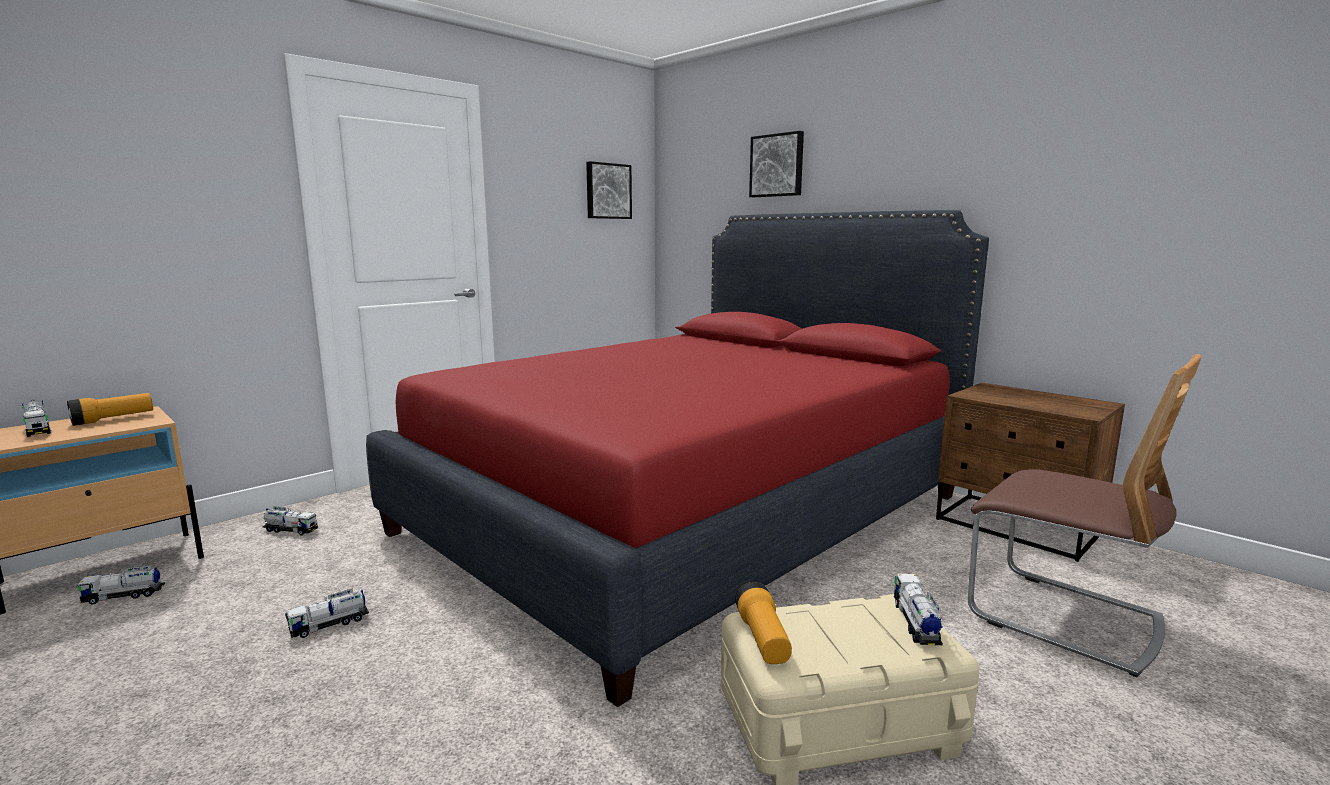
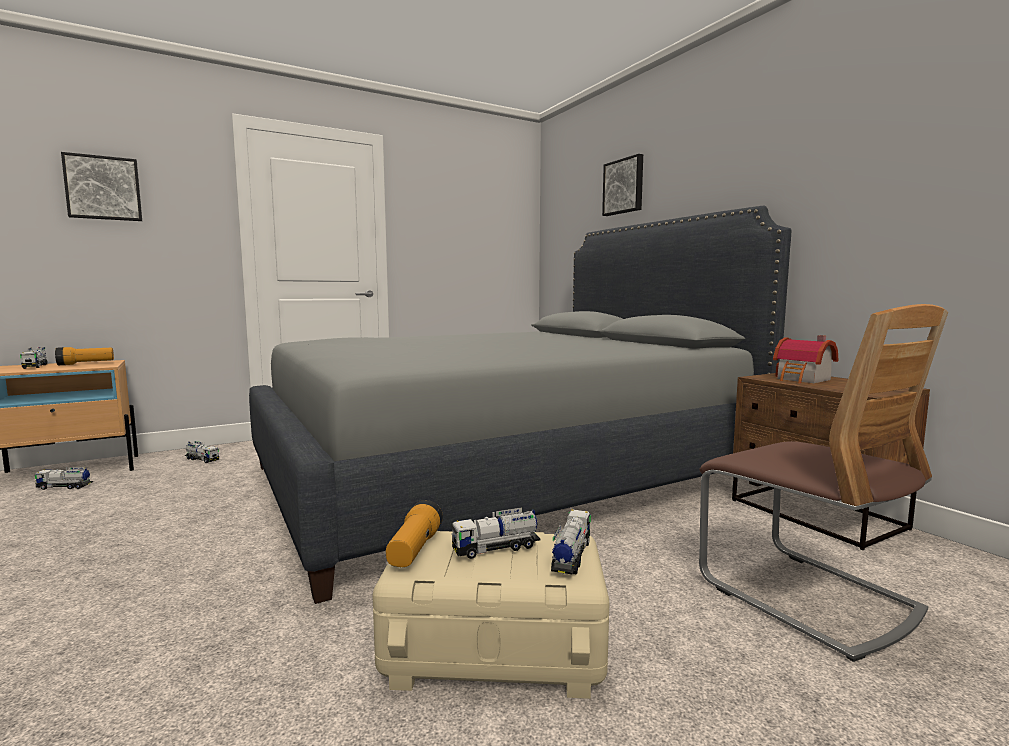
camera: 15 degrees right, 5 degrees down
(329, 625) = (167, 519): toy truck -> toy truck (496, 548)
(607, 191) = (495, 218): picture -> picture (103, 188)
(689, 513) = (503, 475): red bed -> grey bed
(1009, 396) = (803, 379): none -> toy house

